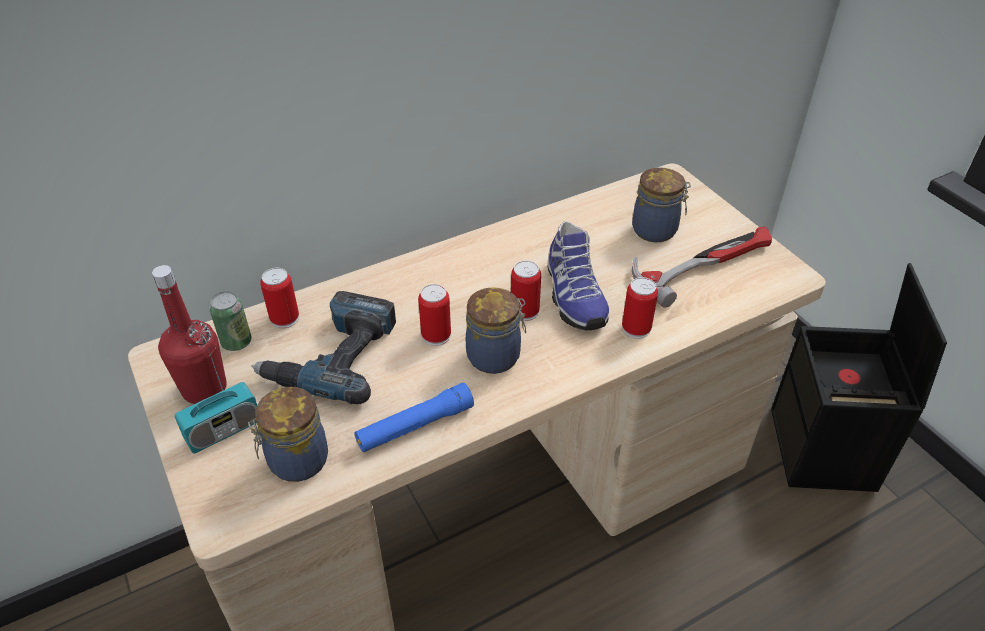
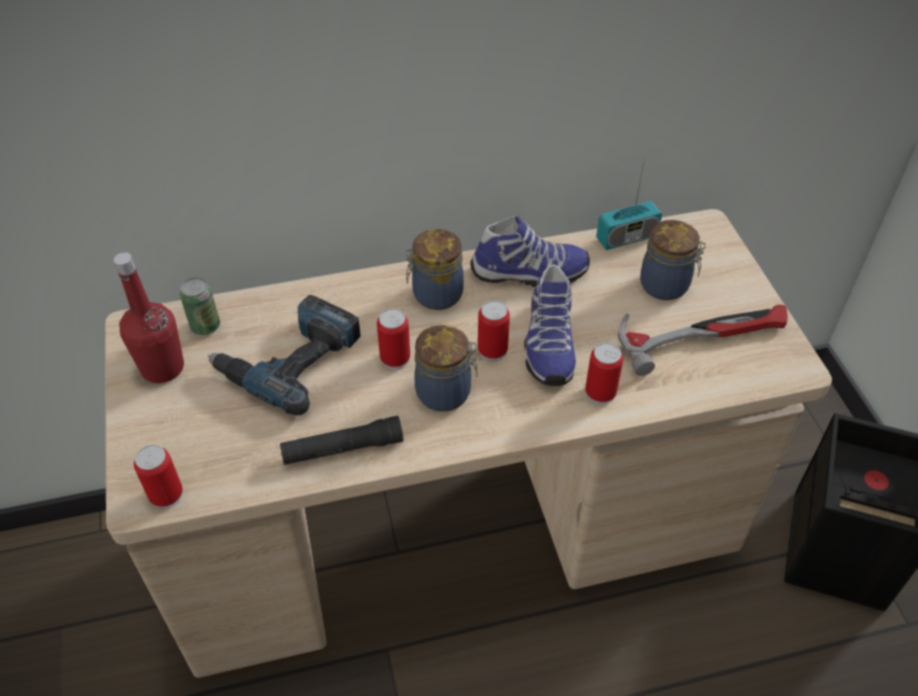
camera: 15 degrees right, 5 degrees up
(223, 430) = (167, 413): radio -> radio (626, 238)
(284, 318) = (257, 311): can -> can (166, 495)
(296, 461) = (222, 459): jar -> jar (435, 295)
(415, 426) = (342, 449): blue flashlight -> black flashlight
(533, 241) = (529, 274): none -> shoe

